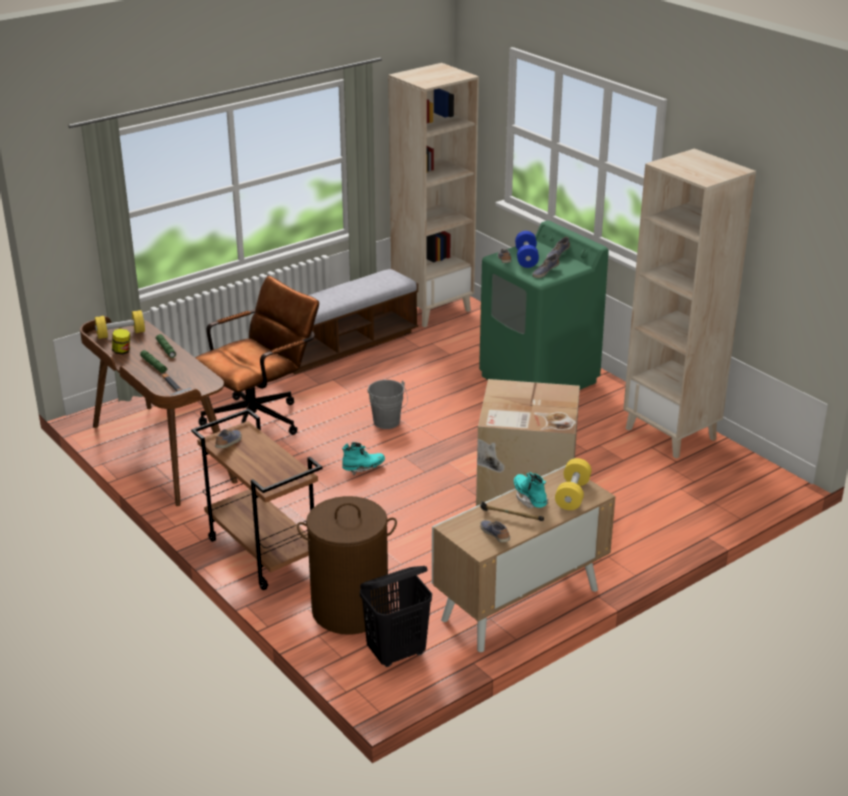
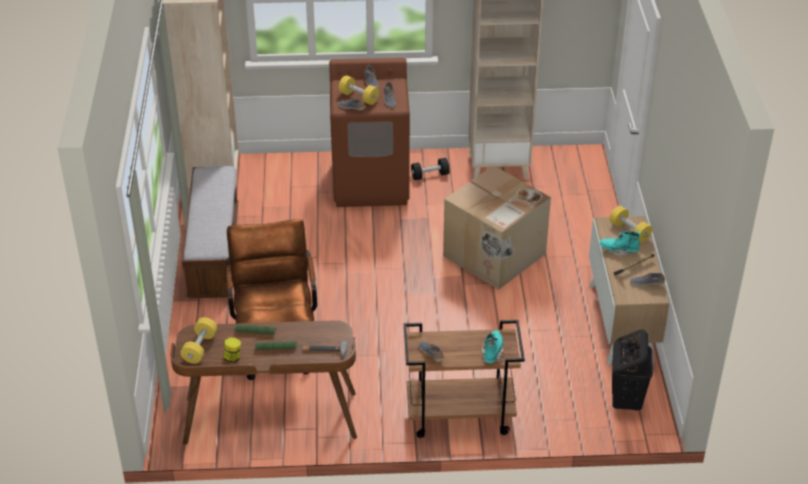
camera: 55 degrees left, 10 degrees up
(350, 610) = (563, 401): brown laundry basket -> none
(363, 468) = (401, 320): turquoise boot -> turquoise boot (492, 352)
(388, 423) = (353, 281): grey bucket -> none
(526, 258) = (359, 97): blue dumbbell -> yellow dumbbell
(539, 379) = (371, 183): green washing machine -> brown washing machine
(596, 403) = (430, 175): none -> black dumbbell

